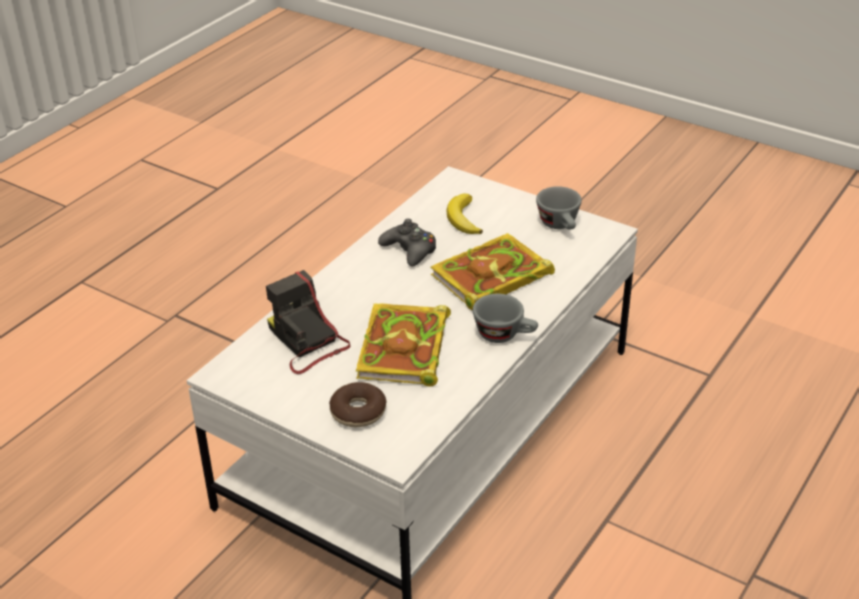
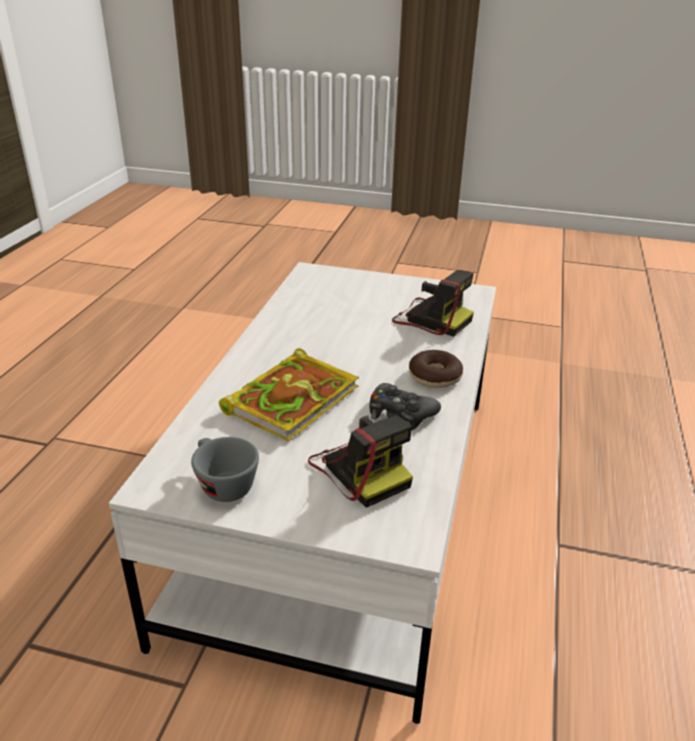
camera: 160 degrees right, 5 degrees down
(358, 412) = (353, 286): donut -> donut (435, 376)
(404, 351) = (343, 325): book -> none
(463, 219) = (360, 469): banana -> camera
(505, 335) = (258, 349): grey cup -> none

